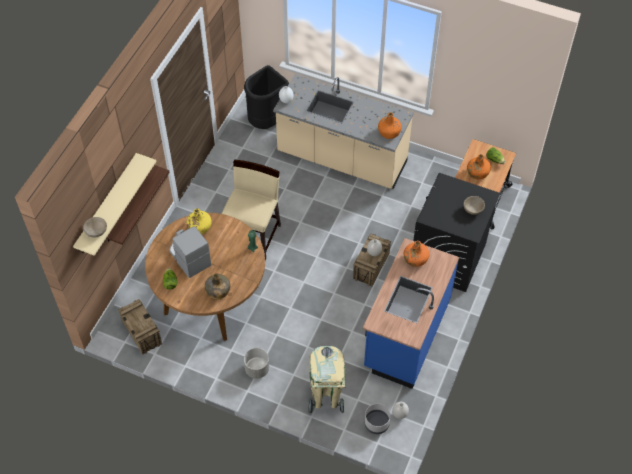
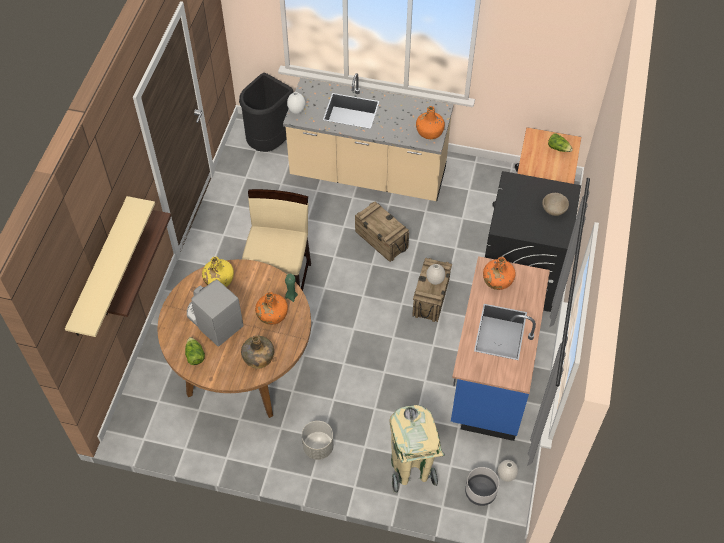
camera: 10 degrees left, 0 degrees up
(96, 231) = (93, 305): beige bowl -> none
(141, 333) = (163, 424): crate -> crate (381, 240)
(477, 172) = (542, 166): orange bottle -> orange bottle (272, 314)

